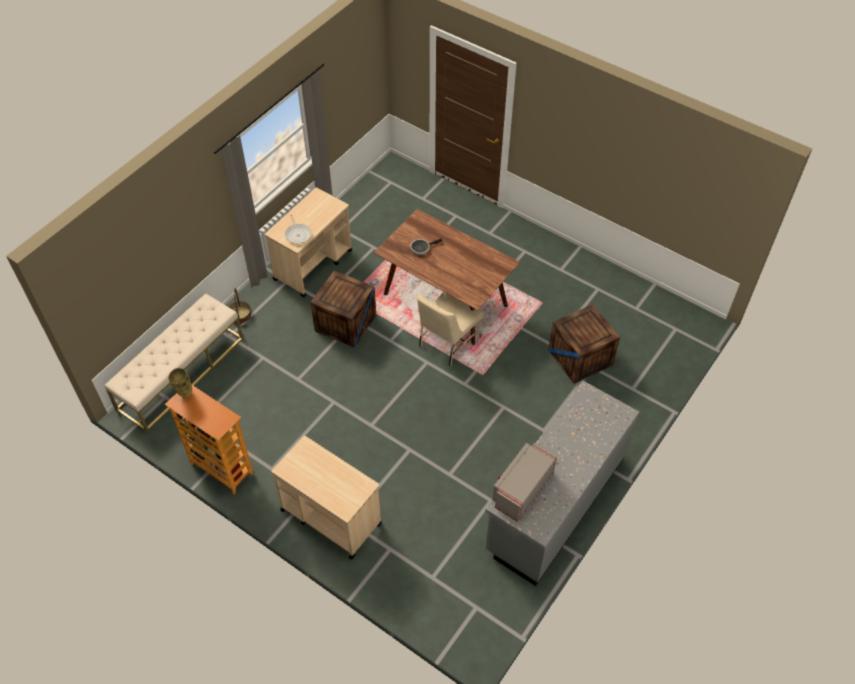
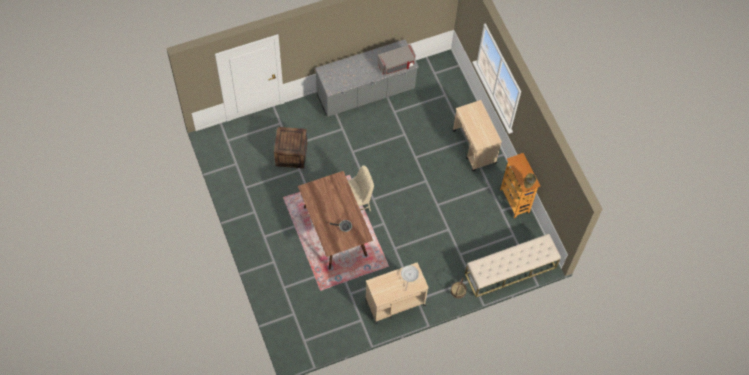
camera: 150 degrees left, 10 degrees up
(345, 323) = (401, 249): crate -> none

